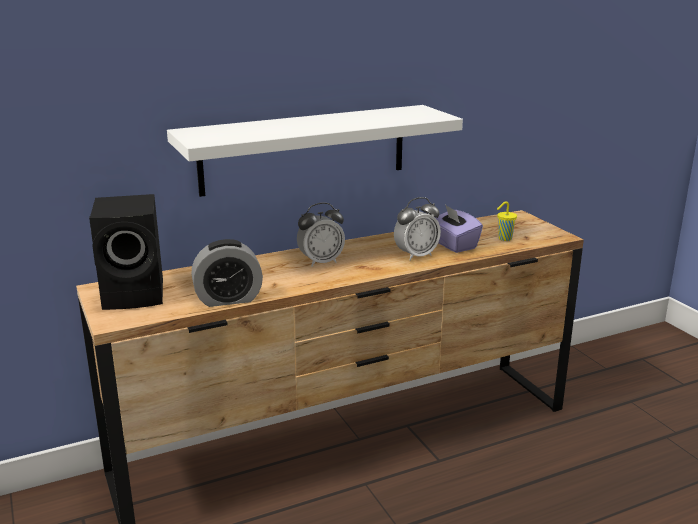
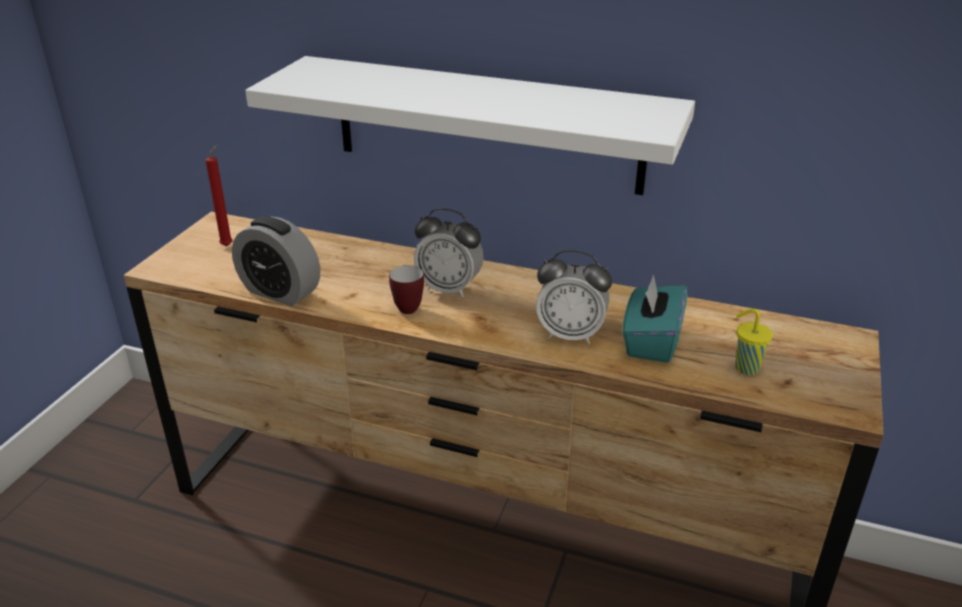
camera: 45 degrees right, 10 degrees up
(136, 294) = (228, 245): black speaker -> red candle
(316, 277) = (405, 307): none -> mug
(453, 245) = (651, 341): purple tissue box -> turquoise tissue box

